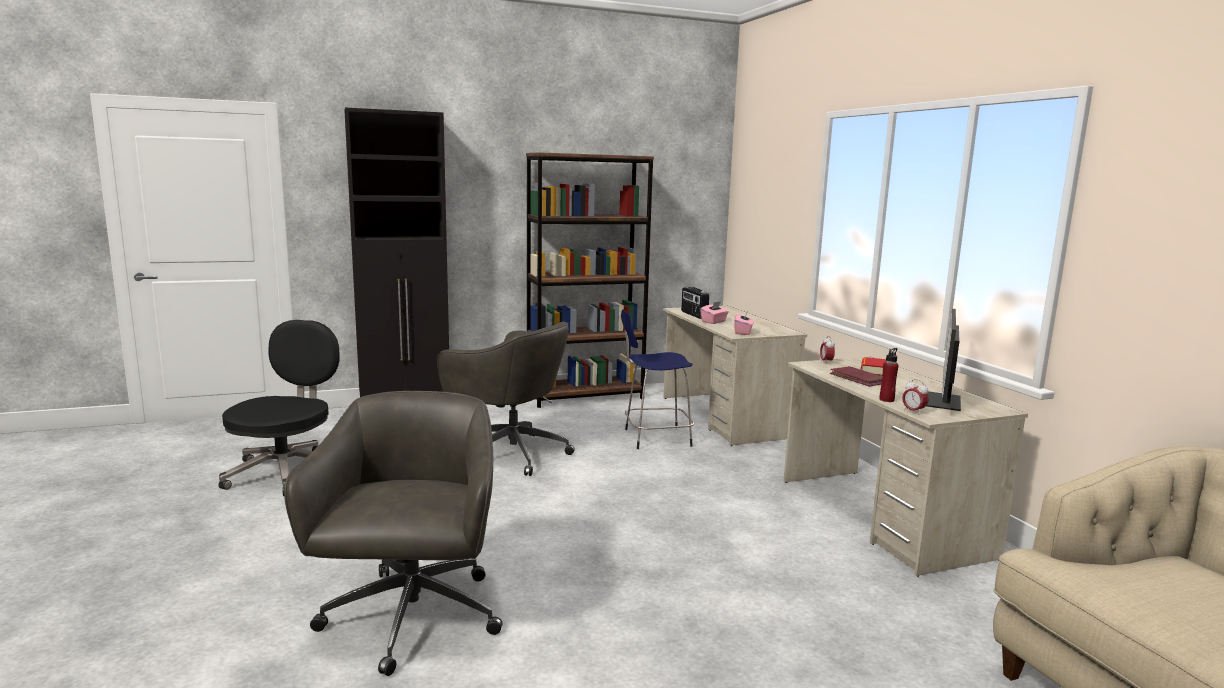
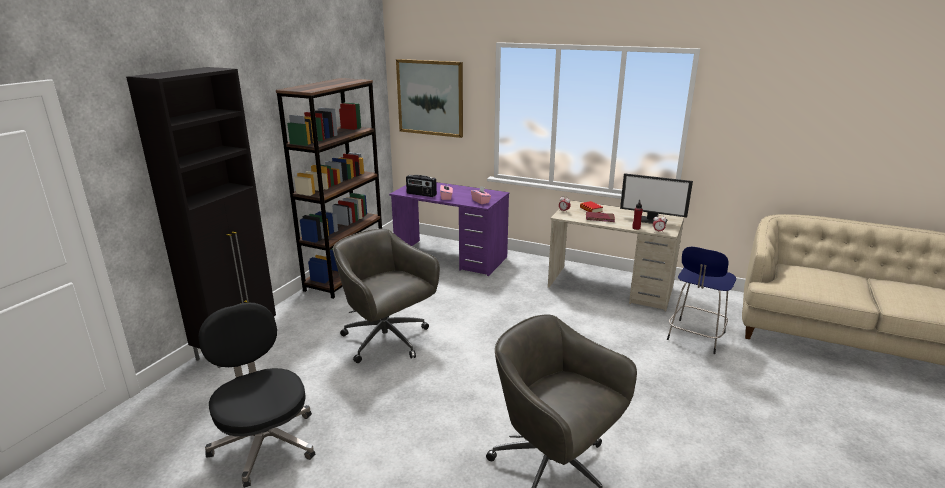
camera: 45 degrees left, 10 degrees up
(510, 453) = (387, 341): grey office chair -> grey office chair turned 120 degrees counterclockwise
(654, 438) = (443, 289): blue stool -> blue stool (695, 337)
(724, 417) = (451, 257): beige desk -> purple desk
(761, 196) = (430, 98): none -> picture
(944, 401) = (652, 220): monitor -> monitor turned 45 degrees counterclockwise

